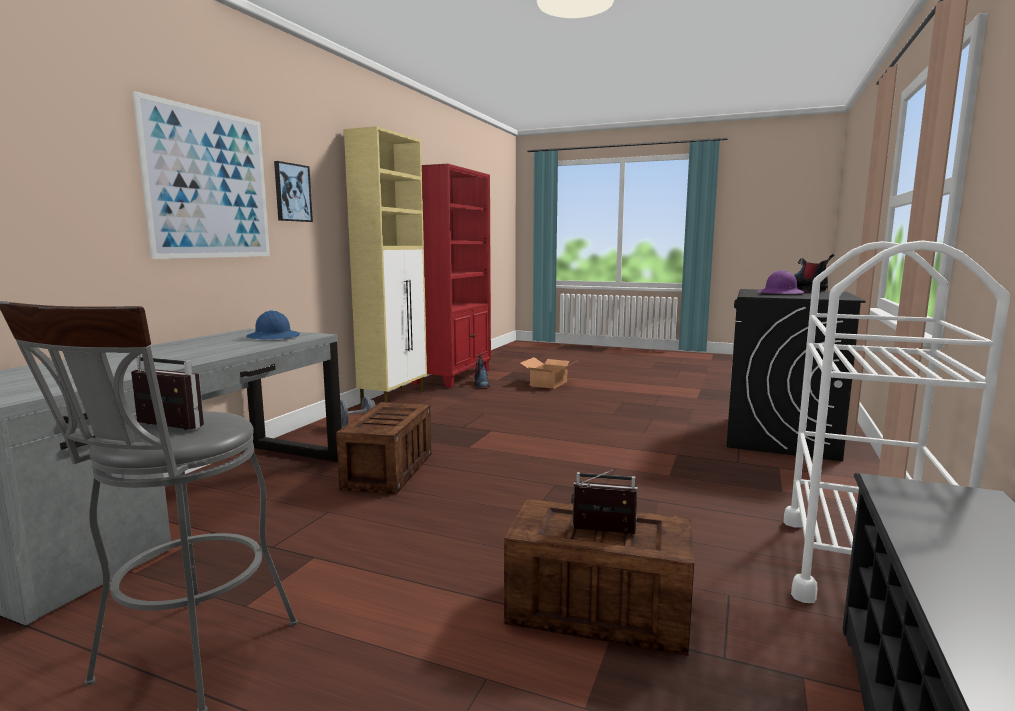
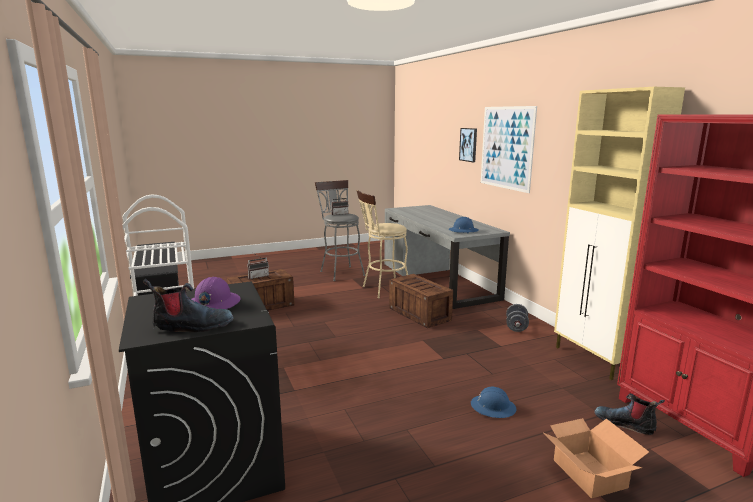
camera: 135 degrees right, 5 degrees up
(292, 192) = (552, 151): picture -> picture (468, 144)
(303, 533) = (383, 290): none -> beige stool
(533, 404) = (493, 407): none -> blue hard hat

